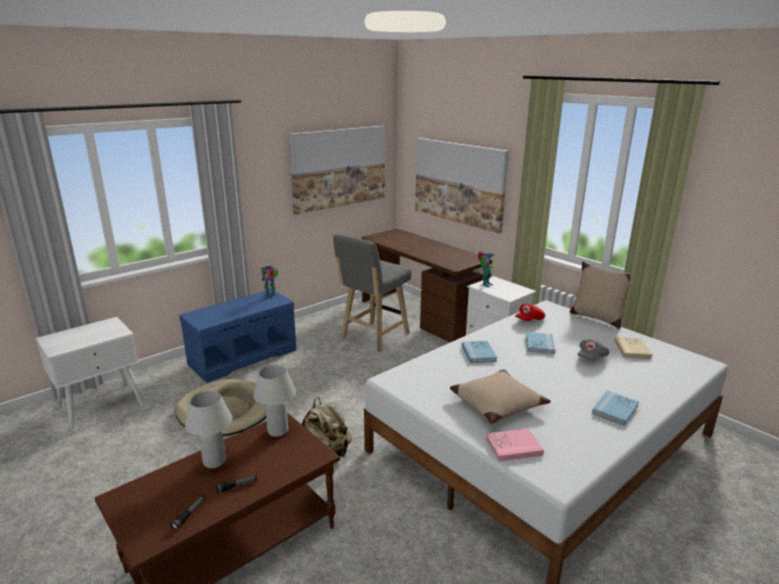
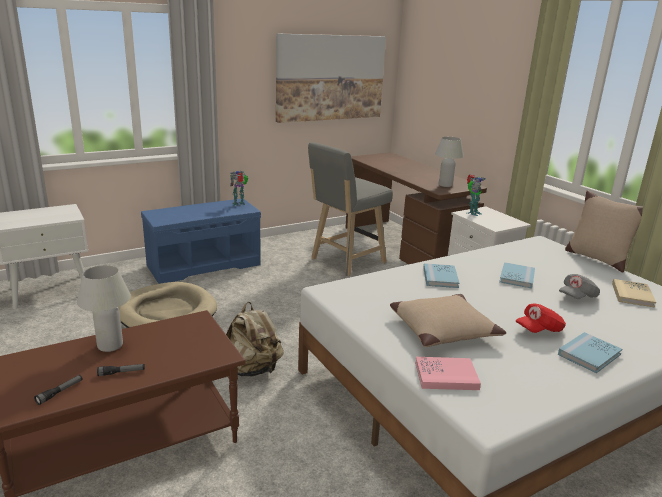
camera: 10 degrees right, 0 degrees up
(278, 431) = (189, 326): white table lamp -> white table lamp (445, 185)
(459, 183) = (459, 101): picture -> none
(529, 320) = (513, 252): red cap -> red cap (539, 330)

